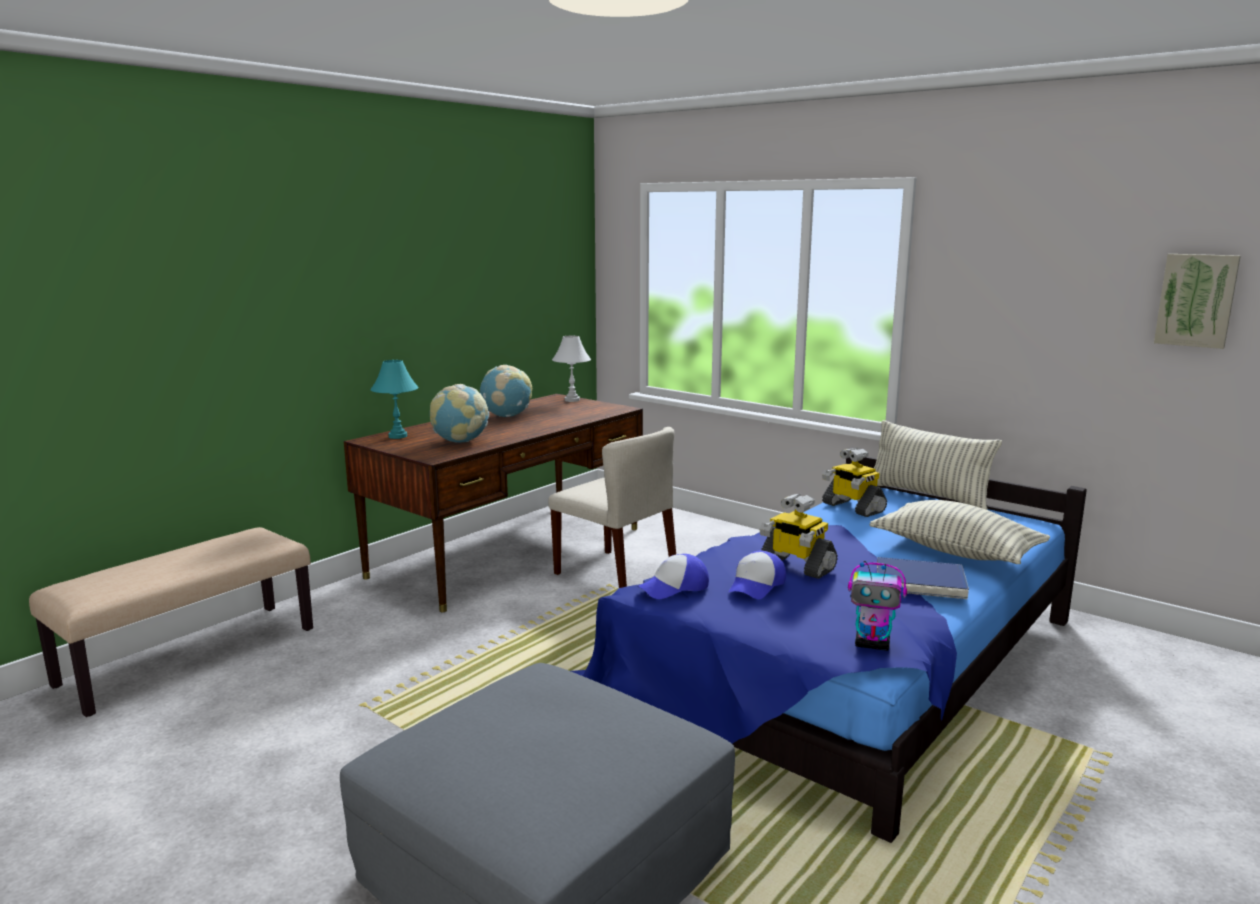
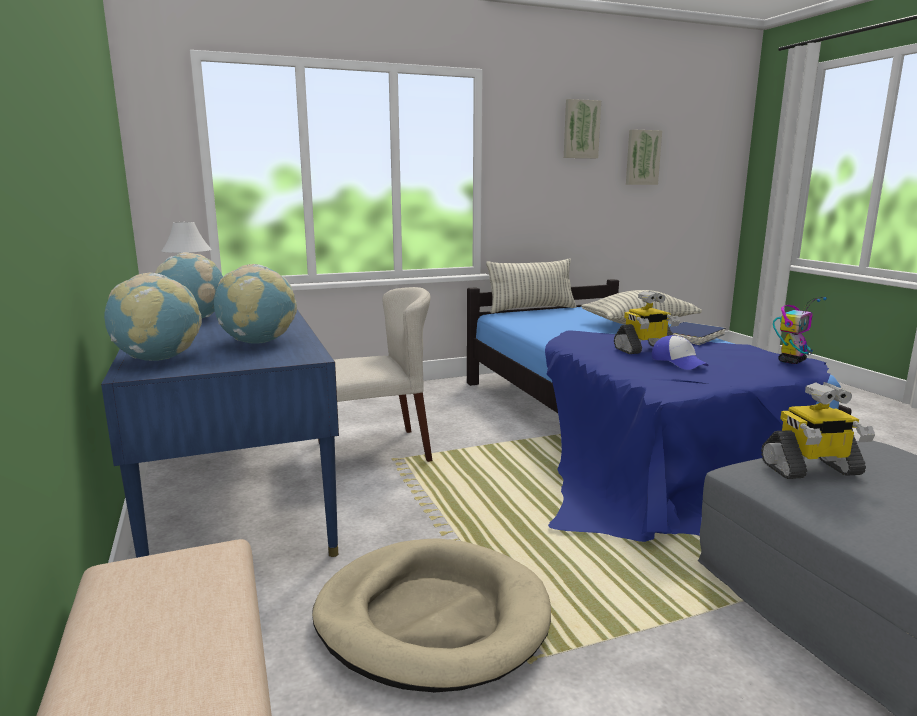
camera: 60 degrees left, 0 degrees up
(390, 662) = (432, 618): none -> beige dog bed
(398, 436) = (158, 359): turquoise table lamp -> globe
(509, 552) = (236, 483): brown desk -> blue desk
(674, 587) = (667, 380): cap -> none
(852, 507) = (533, 323): toy robot -> toy robot (811, 469)
(1068, 253) = (580, 129): none -> picture

